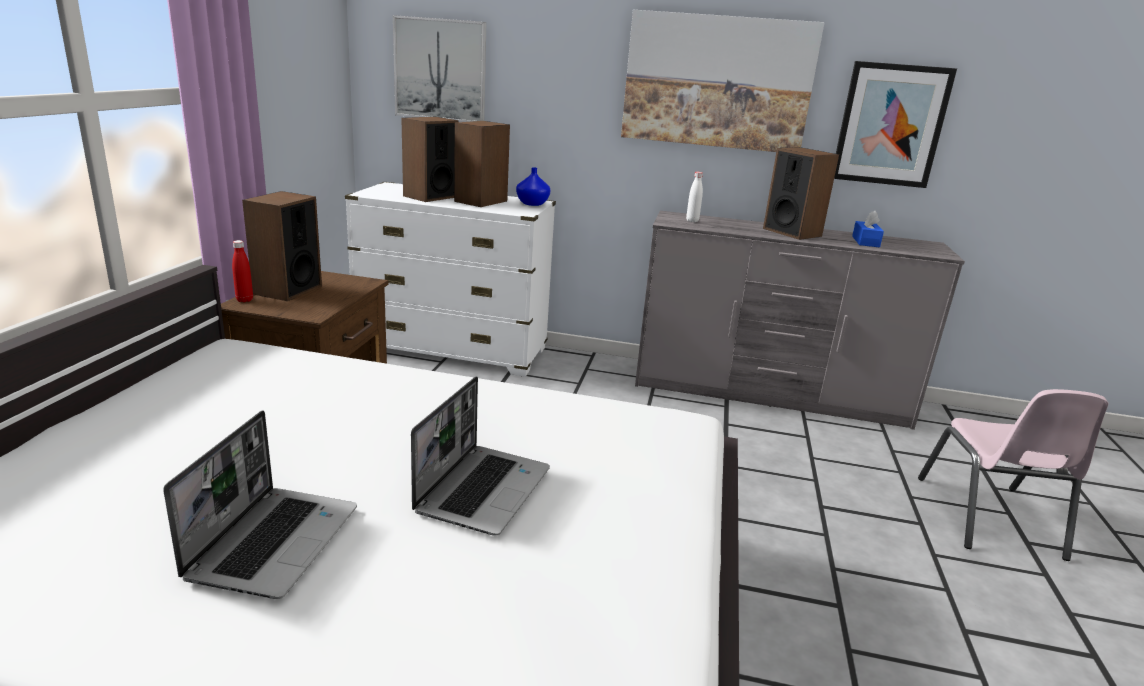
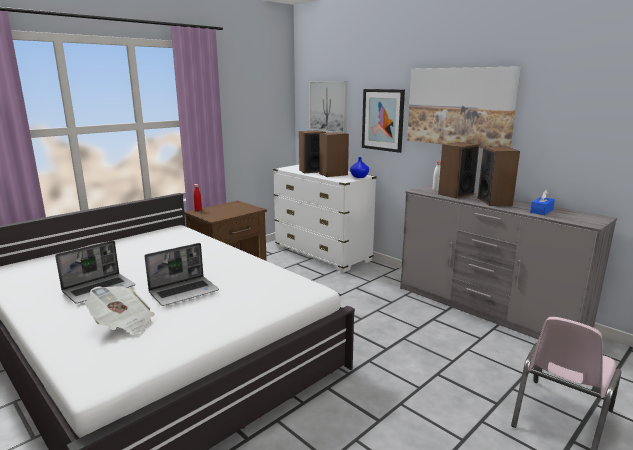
camera: 35 degrees right, 5 degrees down
(287, 290) = (219, 208): speaker -> speaker (455, 194)
(480, 608) = (123, 324): none -> newspaper
(890, 125) = (571, 131): picture -> picture (383, 120)

